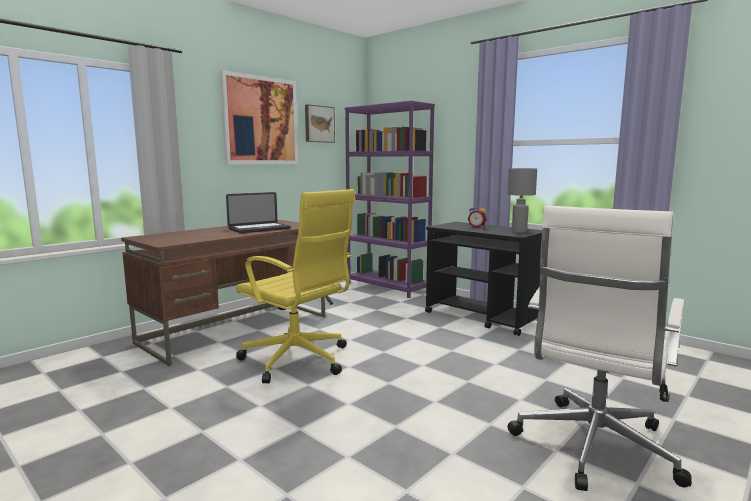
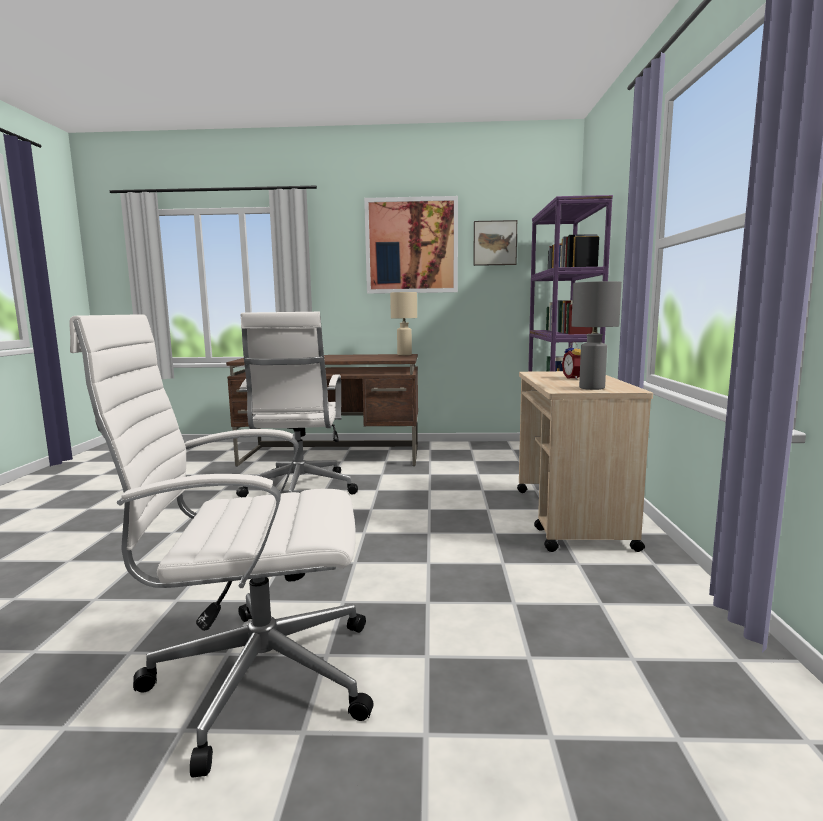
camera: 50 degrees right, 0 degrees up
(259, 229) = (350, 358): laptop -> none
(280, 221) = (404, 354): none -> beige table lamp
(298, 361) = (299, 491): yellow office chair -> white office chair
(483, 317) = (571, 518): black cart -> beige cart

